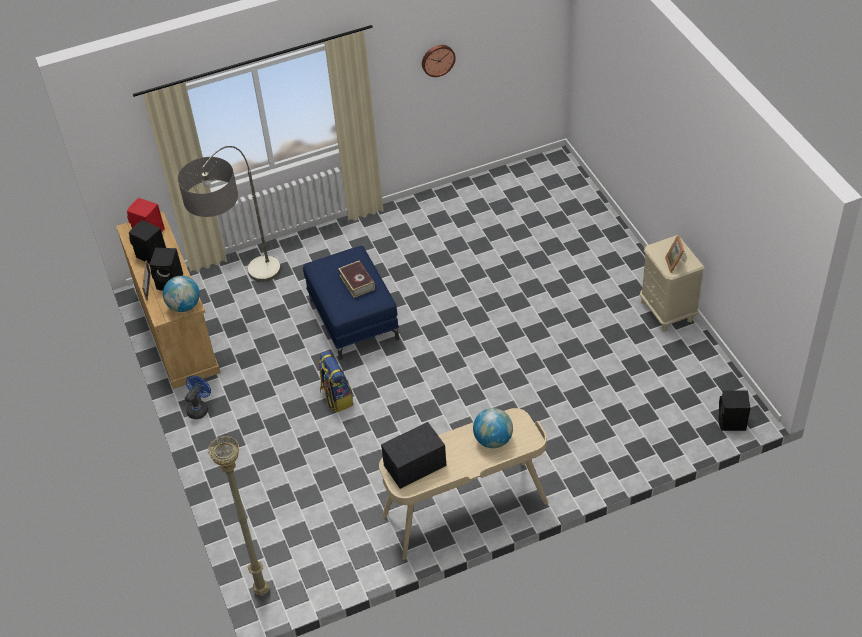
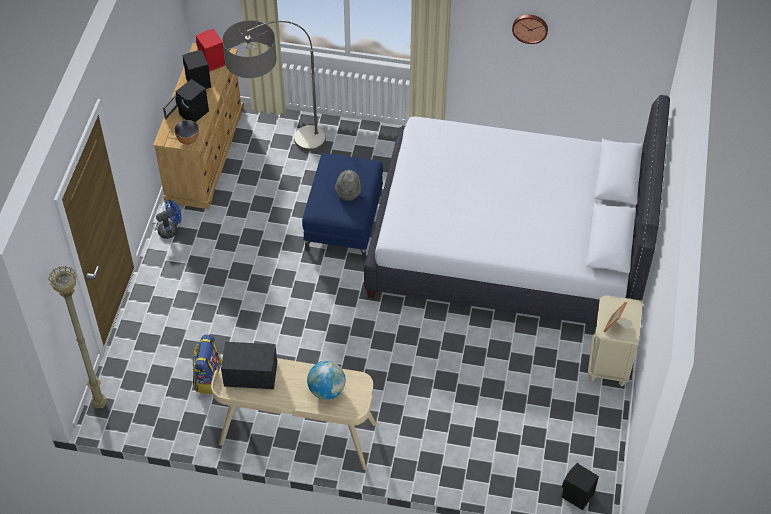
camera: 30 degrees right, 5 degrees up
(184, 306) = (188, 140): globe -> bowl
(336, 397) = (277, 281): backpack -> backpack (208, 378)
(357, 282) = (348, 192): book -> grey hat
(510, 265) = (509, 246): none -> white bed

